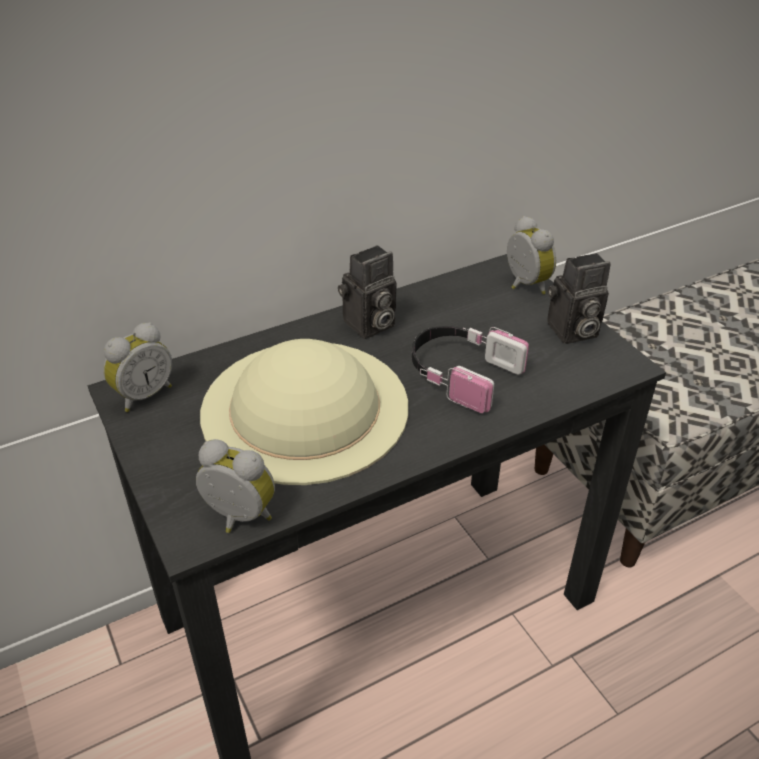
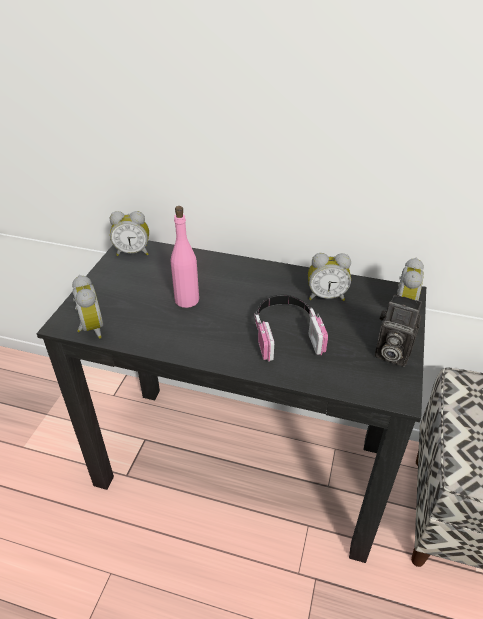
camera: 45 degrees right, 0 degrees up
(305, 407) = (186, 300): beige hat -> pink bottle
(369, 326) = (275, 279): camera -> none
(443, 312) = (326, 296): none -> alarm clock

